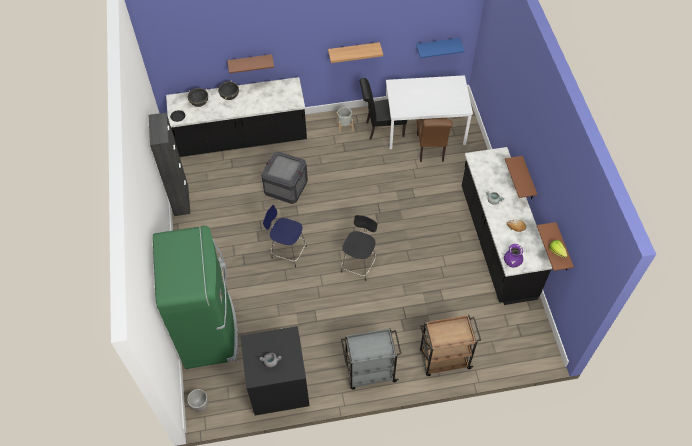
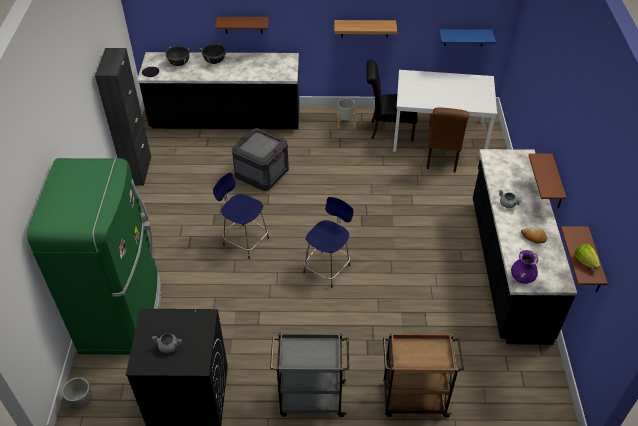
camera: 10 degrees right, 10 degrees down
(359, 264) = (328, 268): black stool -> blue stool

